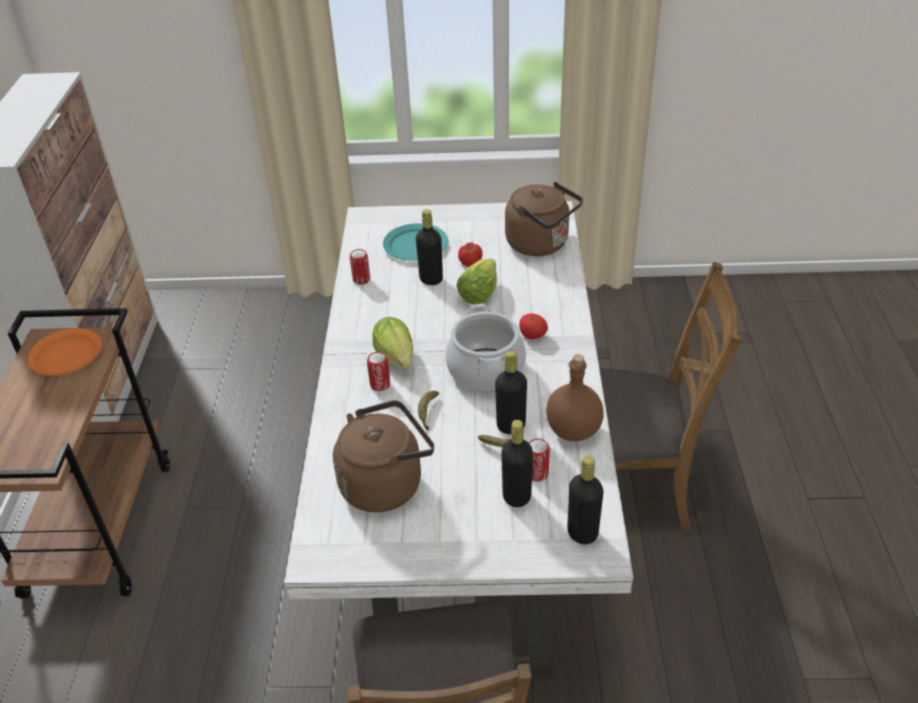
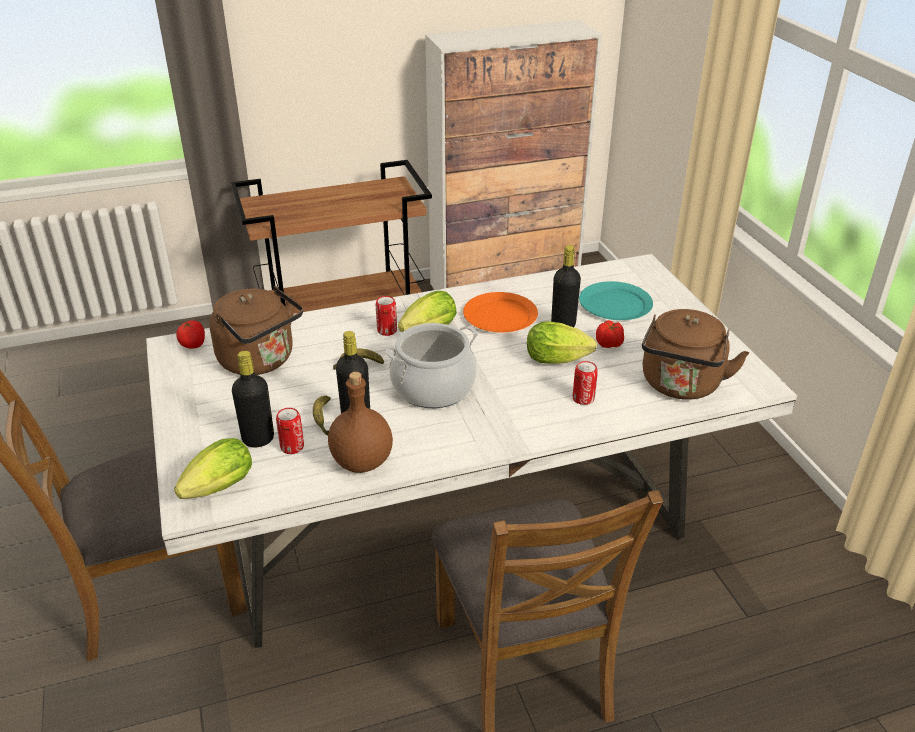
camera: 70 degrees right, 5 degrees down
(66, 354) = (382, 196): orange plate -> orange plate (501, 316)
(361, 279) = (536, 287): can -> can (583, 398)
(532, 335) = (505, 408): tomato -> tomato (193, 345)
(582, 533) = (216, 490): black bottle -> lettuce

